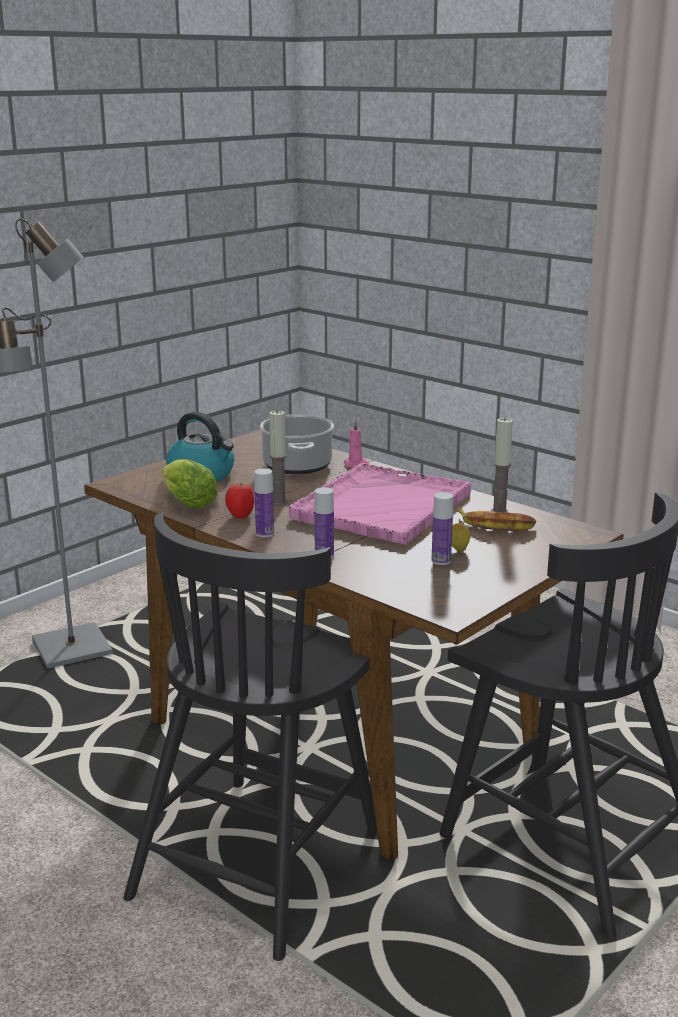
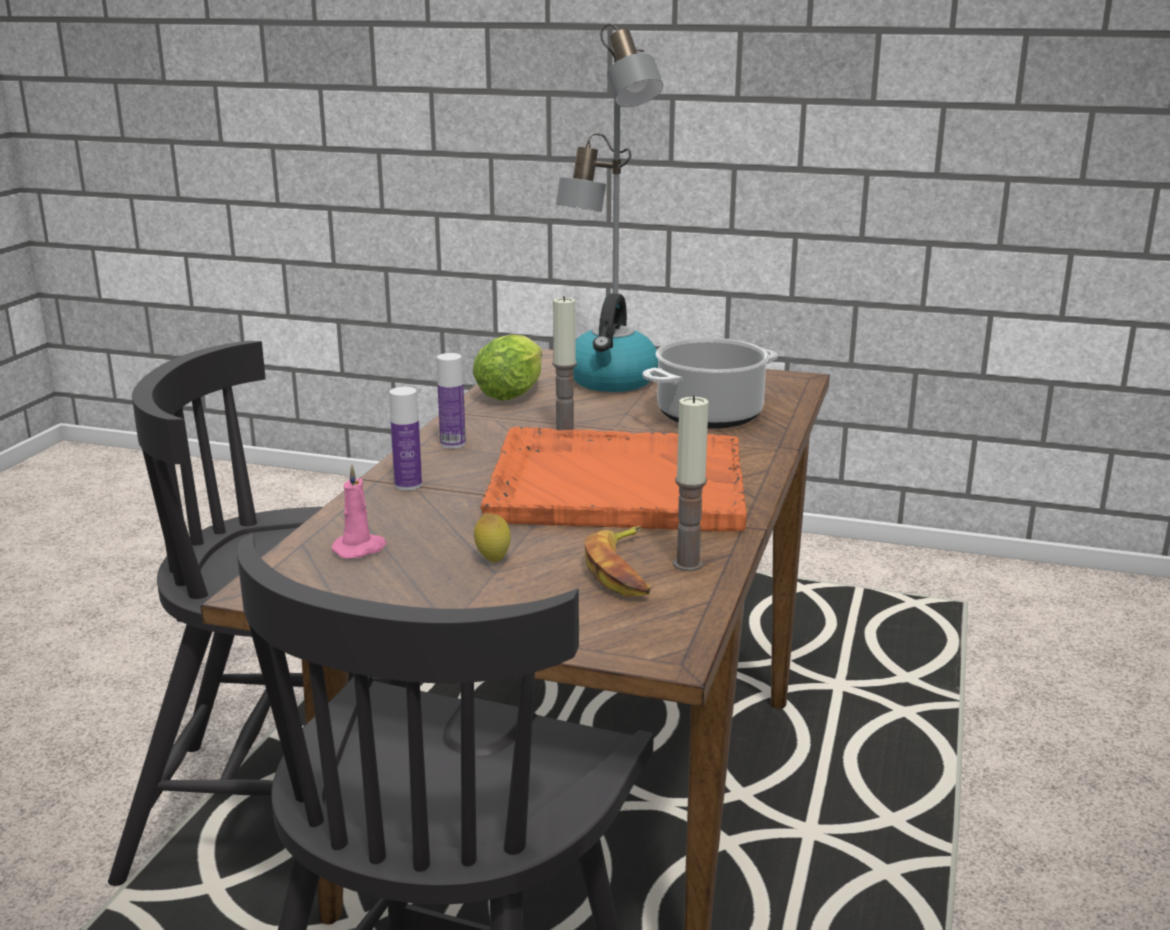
camera: 65 degrees right, 0 degrees up
(240, 516) = (497, 422): tomato -> none
(355, 464) = (763, 442): pink candle -> pink candle (360, 549)
(381, 506) = (615, 485): pink tray -> orange tray
(441, 561) = (444, 554): bottle -> none

